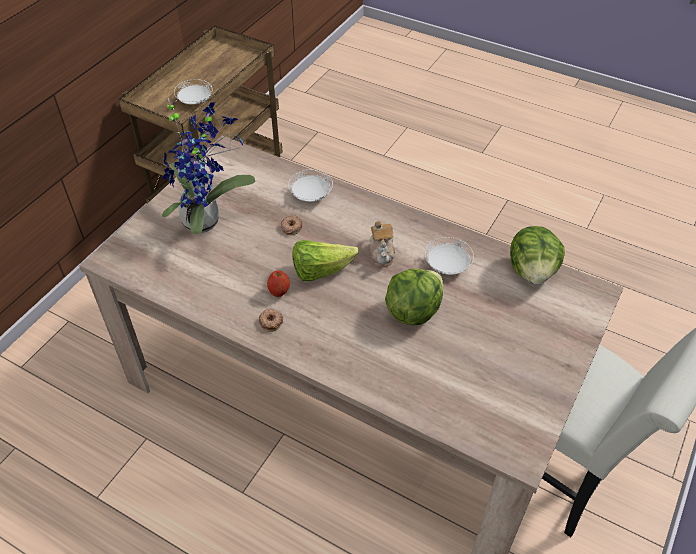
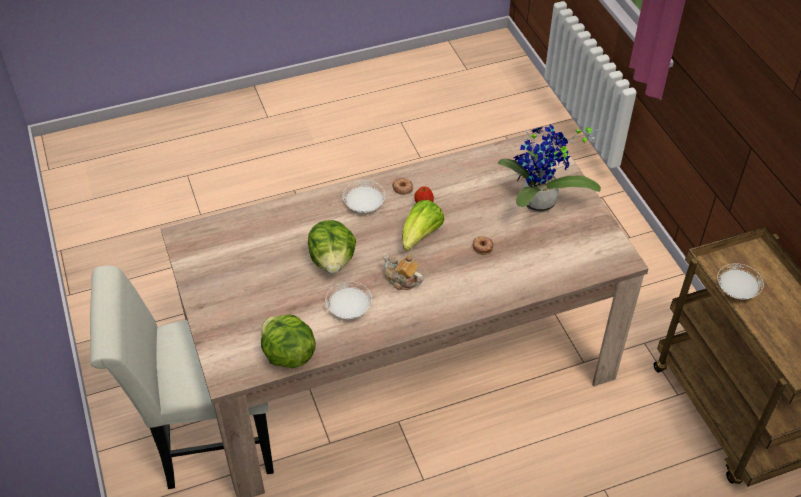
camera: 130 degrees right, 0 degrees up
(310, 195) = (509, 279): white plate -> white plate (364, 205)

